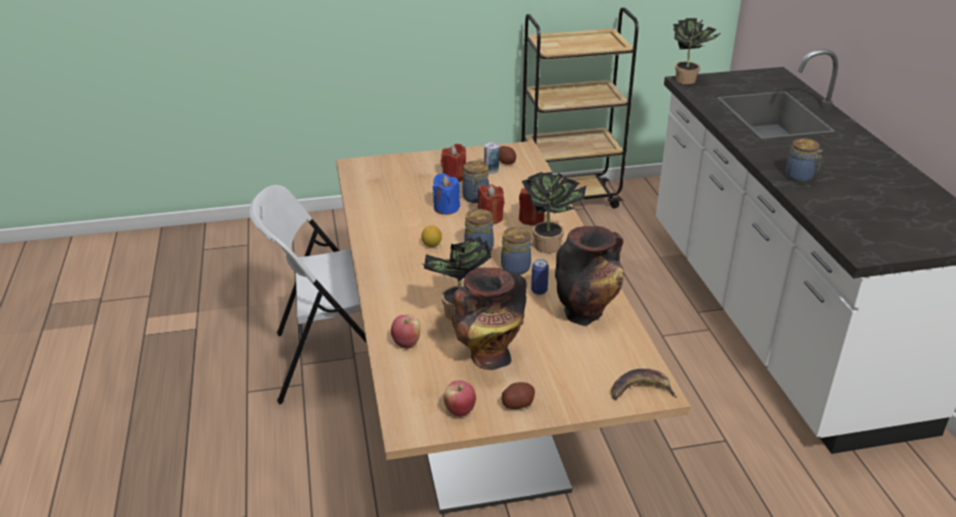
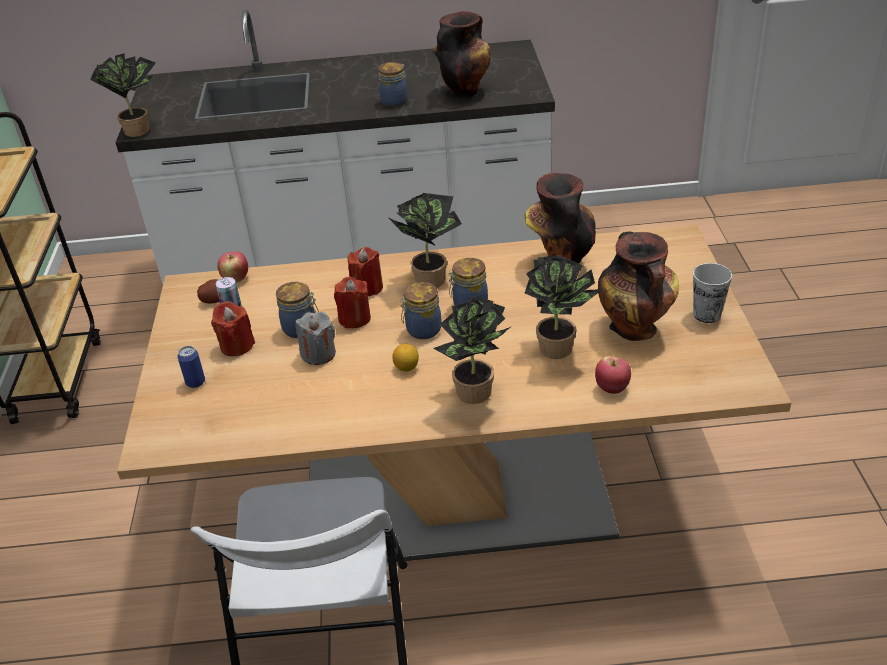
camera: 80 degrees left, 5 degrees up
(399, 277) = (477, 395): none -> potted plant
(446, 208) = (318, 354): blue candle -> grey candle
(459, 411) = (722, 351): apple -> apple (235, 279)
(517, 404) = (707, 314): potato -> cup
(539, 290) = (518, 291): can -> can (195, 382)
(640, 390) = (678, 245): banana -> none
(843, 211) = (463, 92): none -> vase

